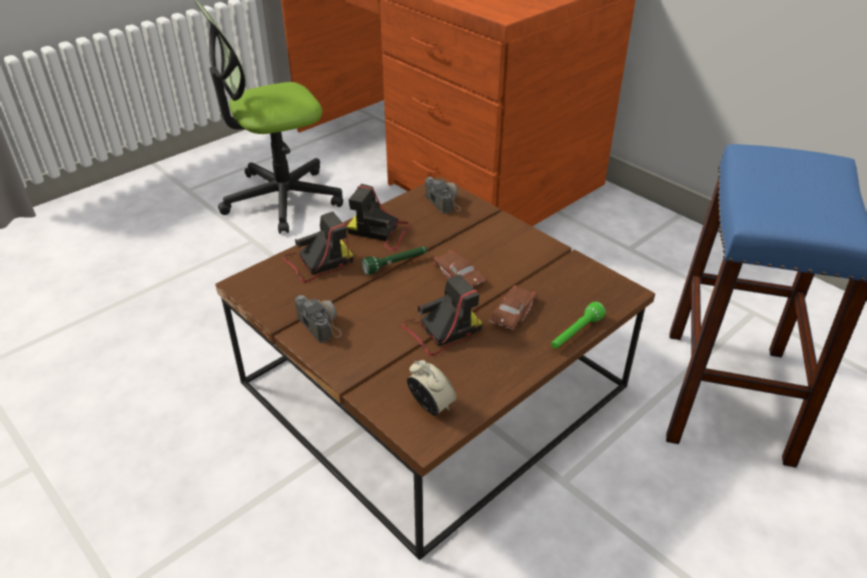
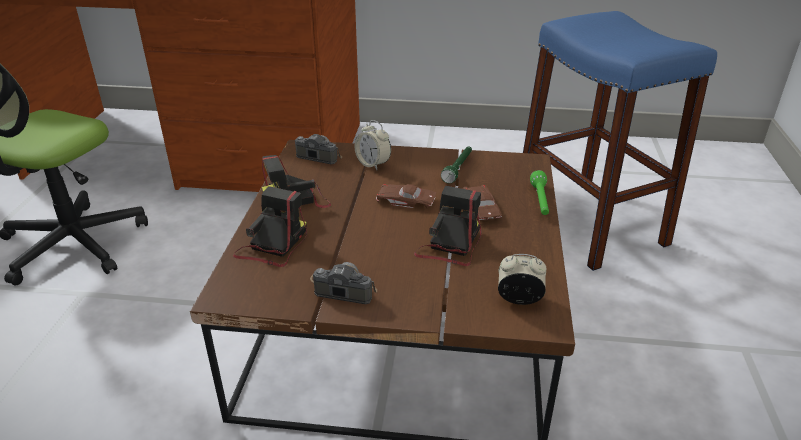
camera: 40 degrees left, 5 degrees down
(395, 264) = (346, 216): green flashlight -> green flashlight (458, 169)
(476, 228) = (373, 164): none -> alarm clock

